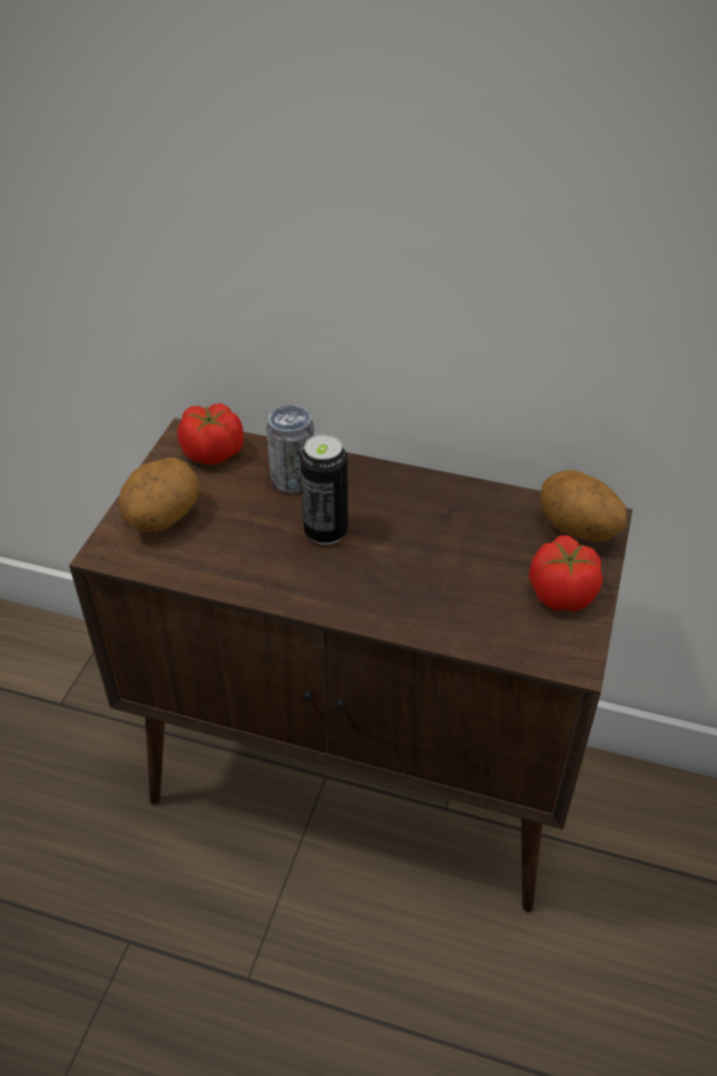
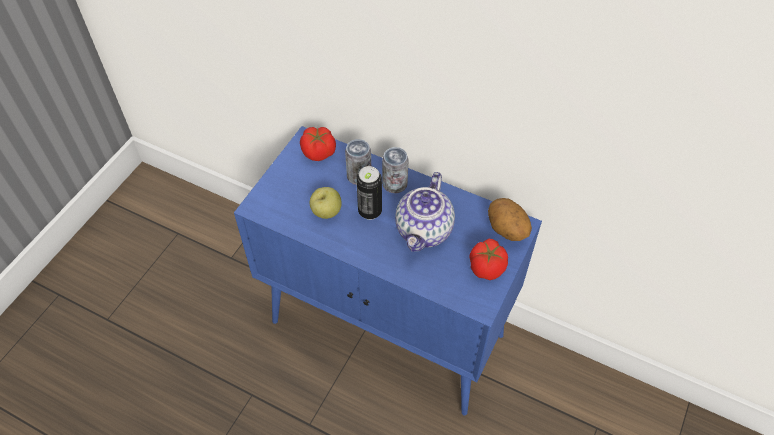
camera: 10 degrees right, 10 degrees up
(163, 518) = (285, 191): potato -> none
(246, 543) = (326, 212): none -> apple
(360, 485) = (395, 184): none -> can
(363, 783) = (389, 329): brown cabinet -> blue cabinet
(433, 550) = (424, 231): none -> teapot

